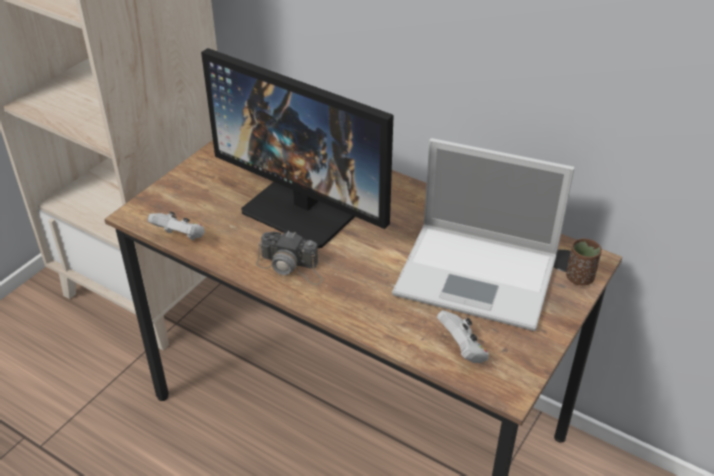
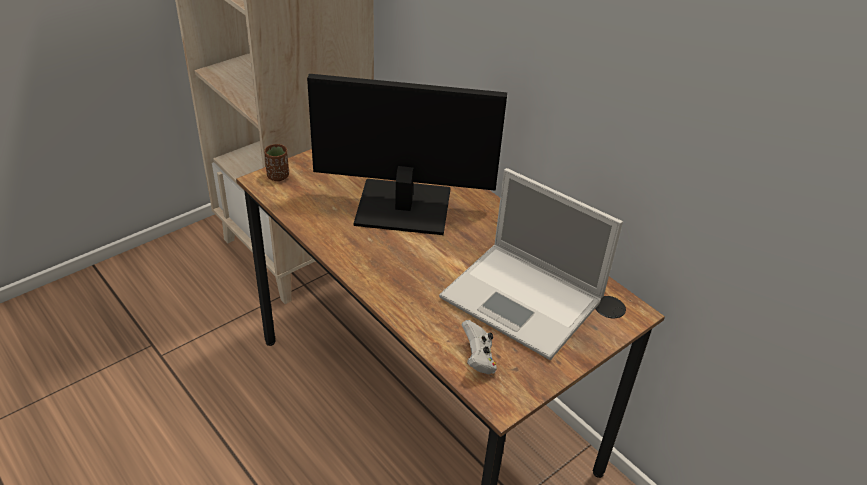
camera: 15 degrees right, 0 degrees up
(180, 237) = (288, 207): white game controller -> none
(291, 267) = (366, 253): camera -> none
(306, 207) = (402, 207): monitor -> monitor turned 135 degrees clockwise
(579, 278) = (614, 325): brown cup -> brown cup (278, 176)

